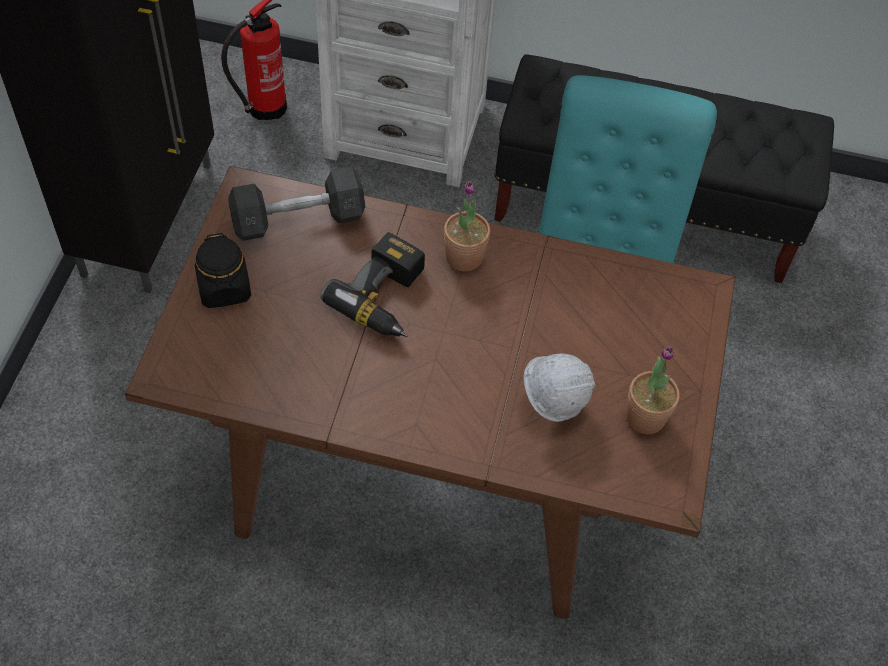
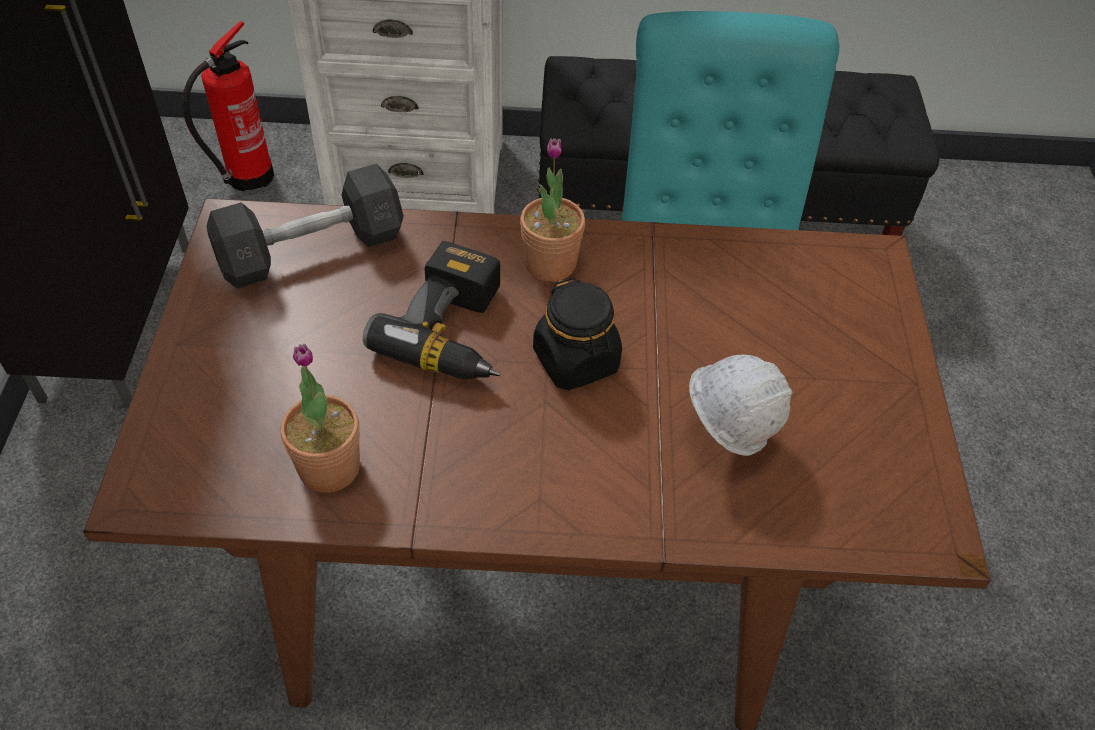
camera: 10 degrees left, 5 degrees down
(224, 288) = (220, 355): black jar -> black jar (576, 361)
(645, 417) = (857, 431): potted plant -> potted plant (329, 467)

